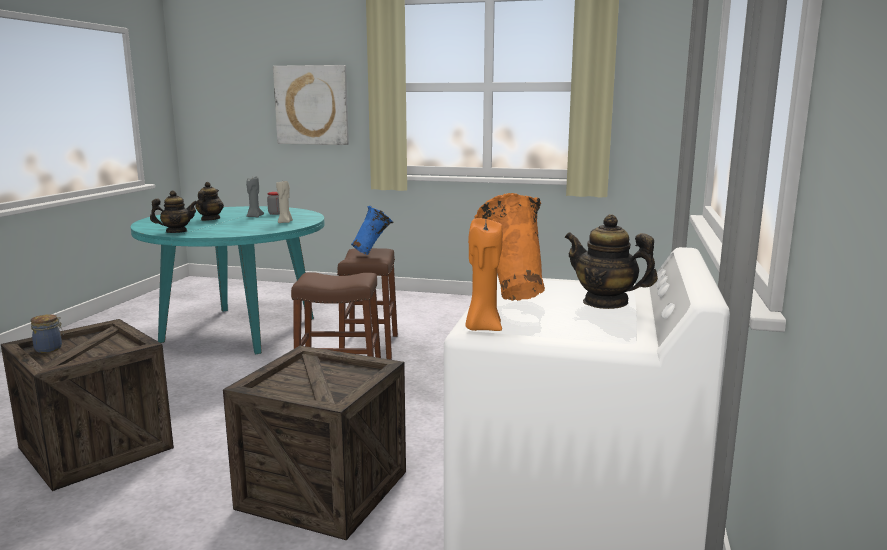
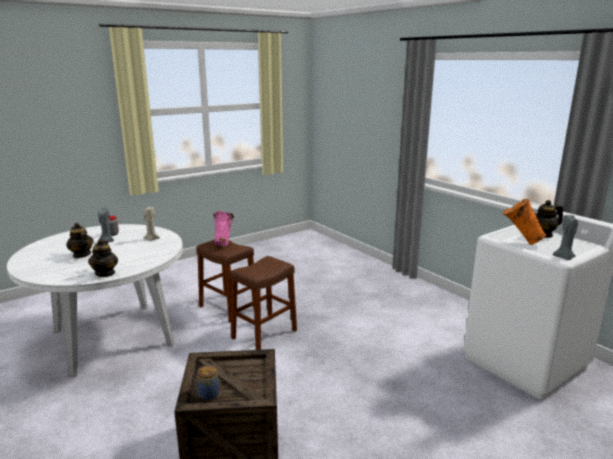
camera: 50 degrees left, 5 degrees up
(176, 232) = (105, 273): teapot -> teapot turned 150 degrees clockwise
(239, 329) = (113, 337): turquoise dining table -> white dining table
(312, 105) = (59, 133): picture -> none
(323, 489) = (385, 382): crate -> none
(373, 253) = (223, 243): blue vase -> pink vase
(482, 328) = (564, 258): orange candle -> grey candle

